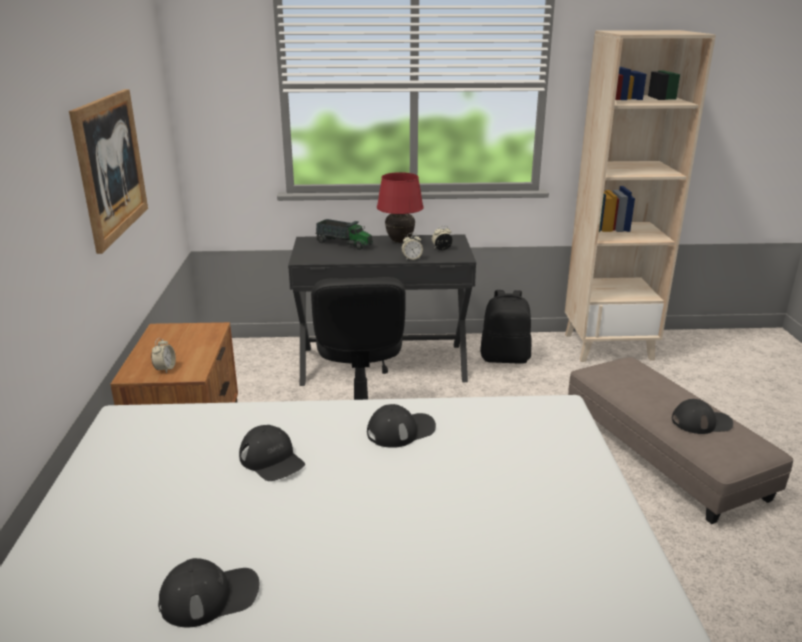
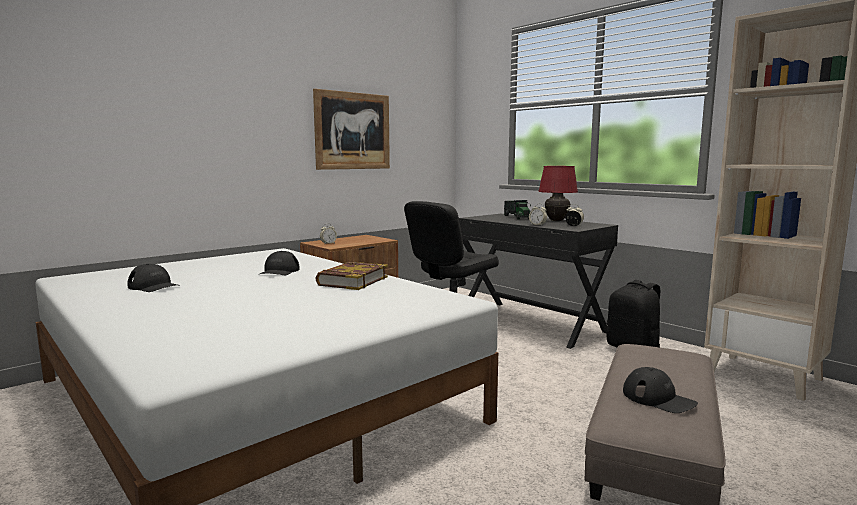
camera: 50 degrees right, 15 degrees down
(401, 430) = (352, 281): black cap -> book

